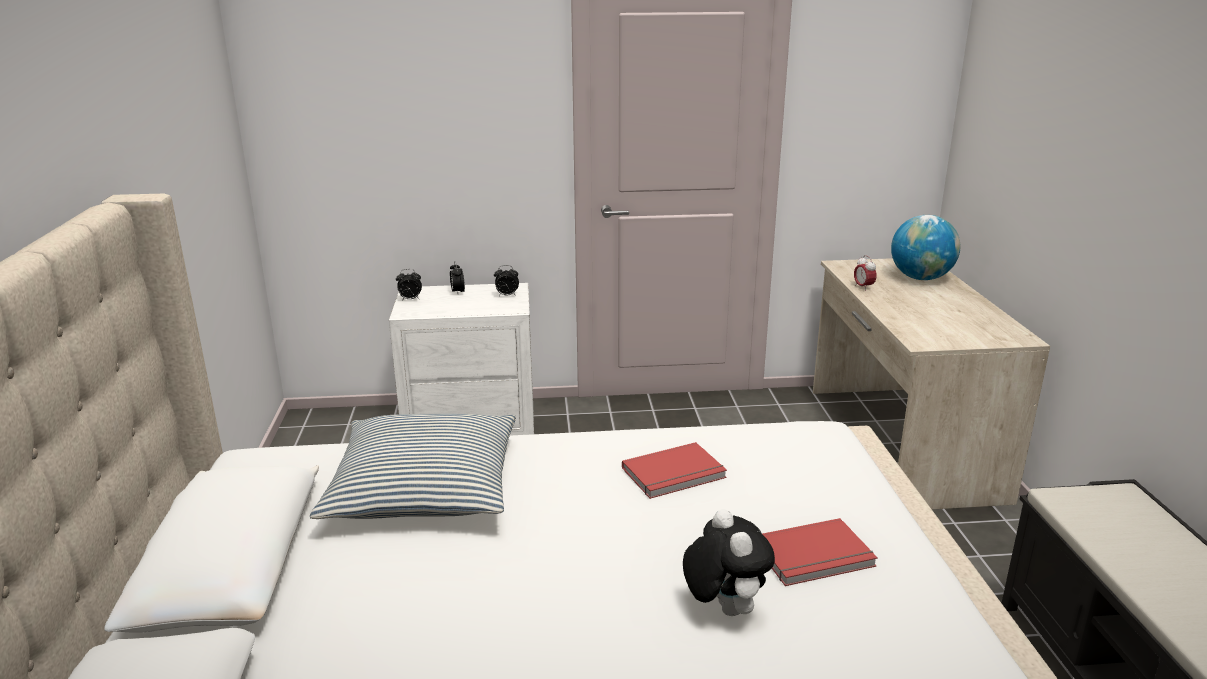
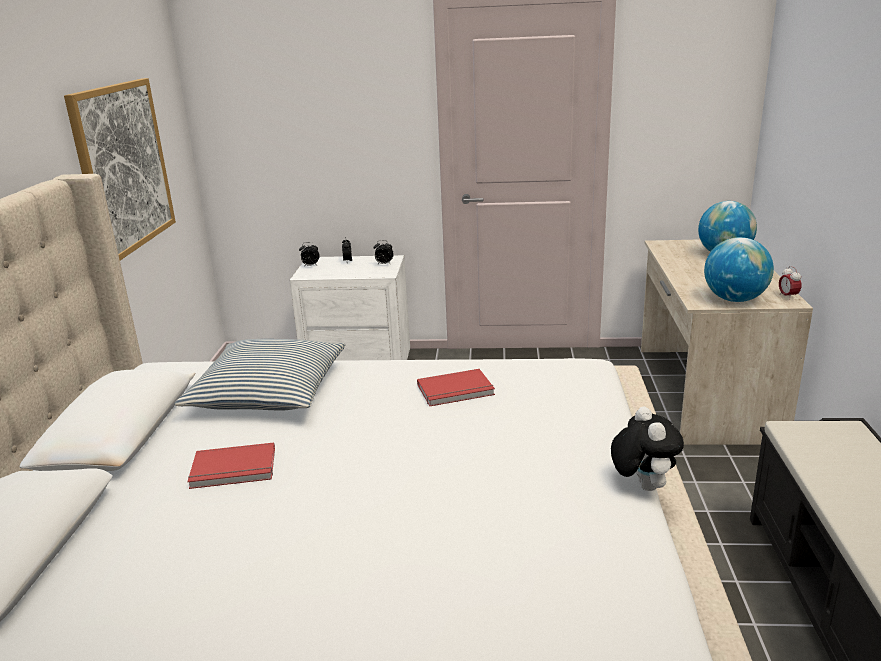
camera: 10 degrees right, 0 degrees up
(173, 177) = (123, 167): none -> picture
(723, 608) = (453, 482): plush toy -> plush toy (642, 485)
(815, 557) = (539, 452): red book -> red book (233, 470)
(863, 287) = (670, 261): alarm clock -> alarm clock (787, 296)
(958, 337) = (734, 299): none -> globe

